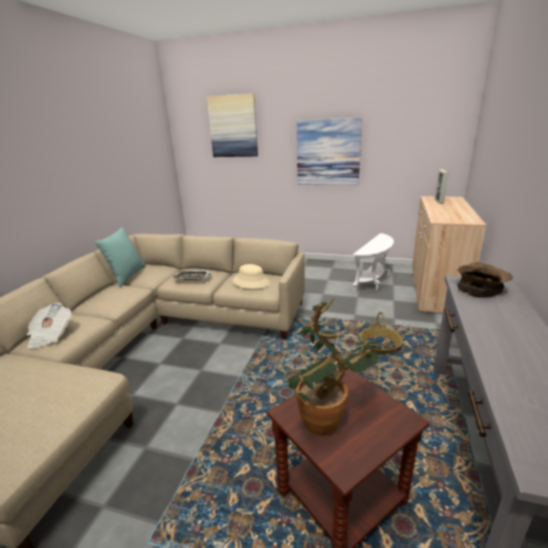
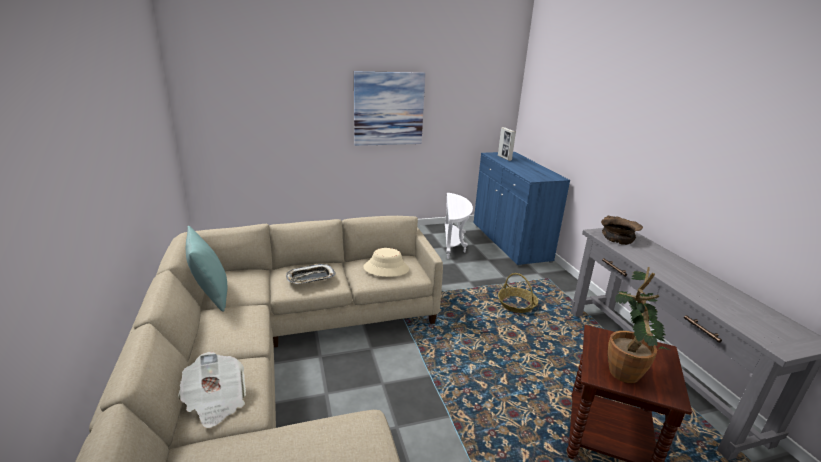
camera: 35 degrees left, 0 degrees up
(233, 126) = (269, 74): picture -> none
(435, 289) = (510, 242): beige cabinet -> blue cabinet

